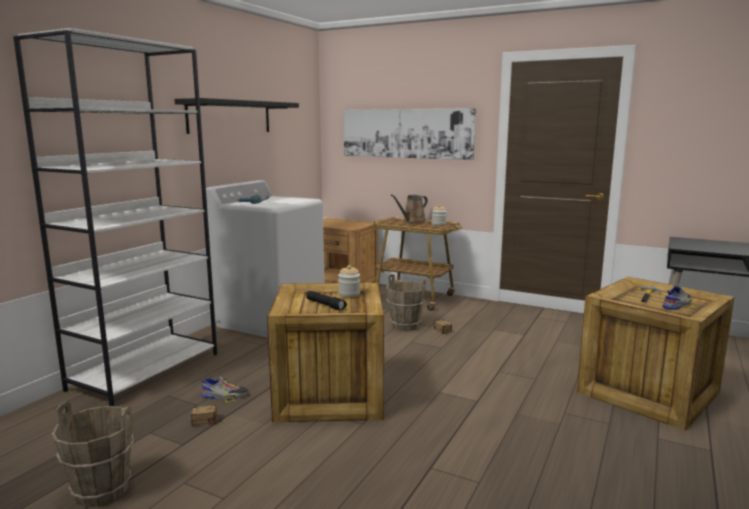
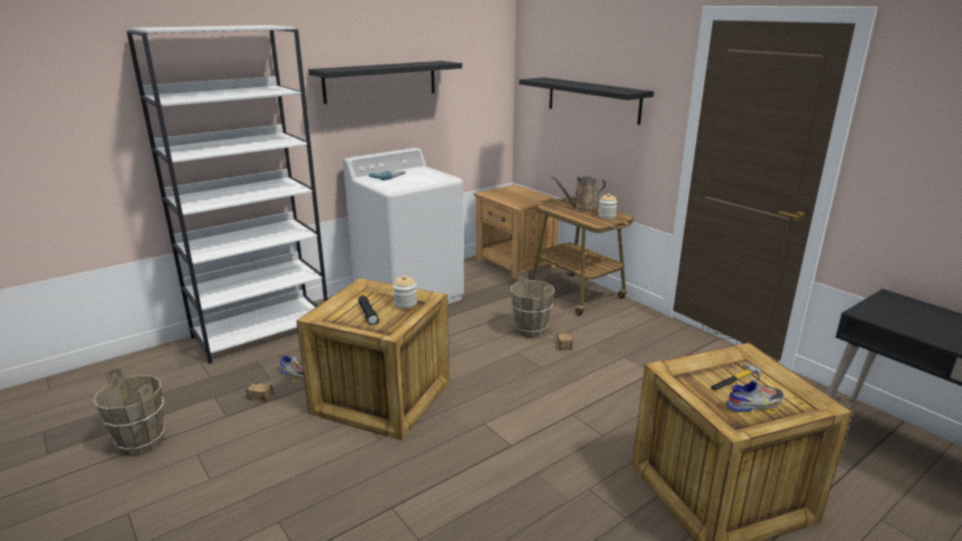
camera: 25 degrees right, 10 degrees up
(406, 133) = (593, 100): picture -> black shelf

